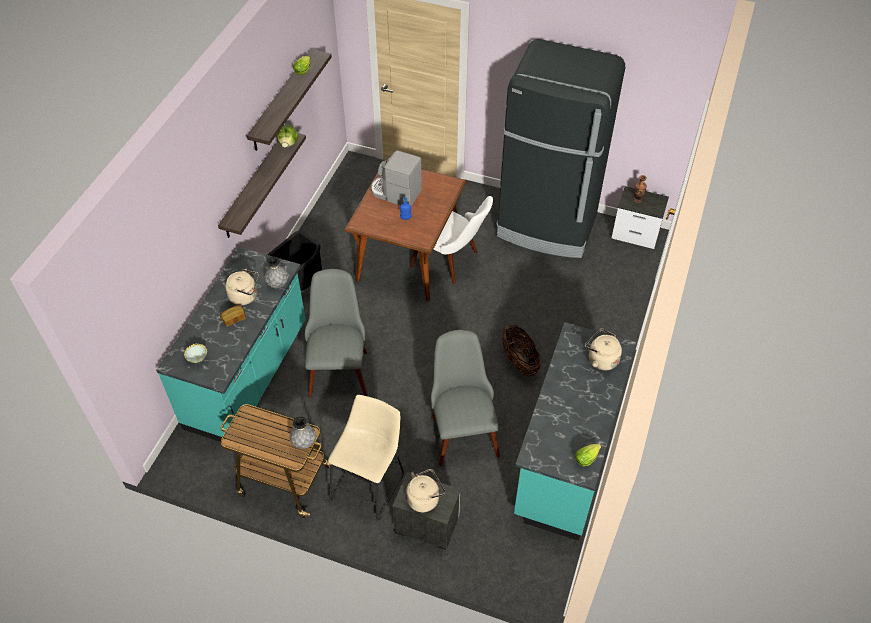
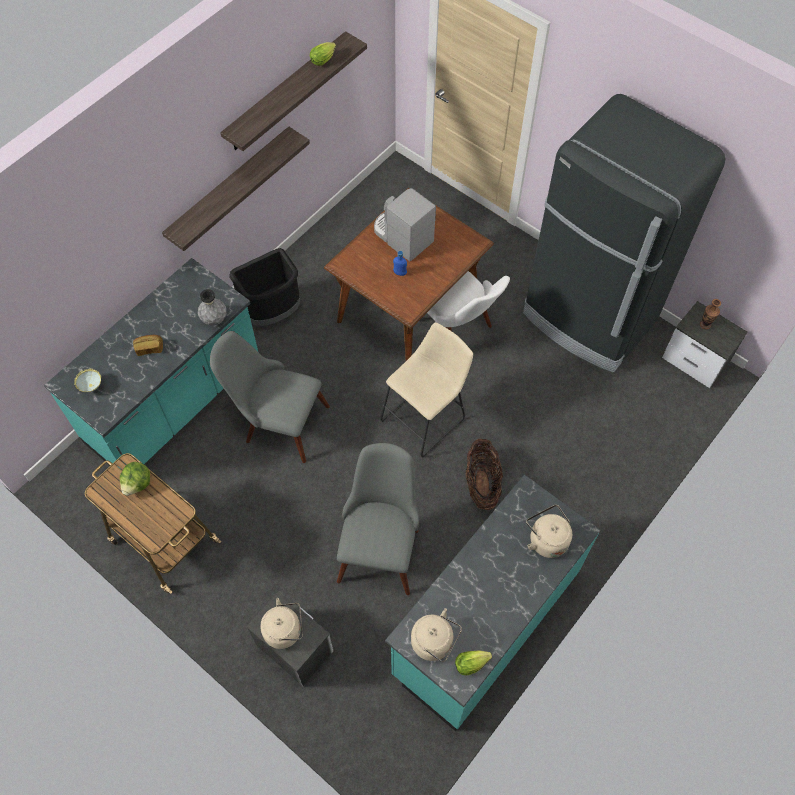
camera: 20 degrees right, 10 degrees up
(245, 296) = (173, 323): beige kettle -> beige kettle (434, 643)
(288, 144) = (284, 146): lettuce -> lettuce (138, 484)
(304, 443) = (171, 523): grey vase -> none
(339, 365) = (276, 421): grey chair -> grey chair turned 90 degrees counterclockwise
(370, 483) = (252, 576): beige stool -> beige stool (426, 417)

